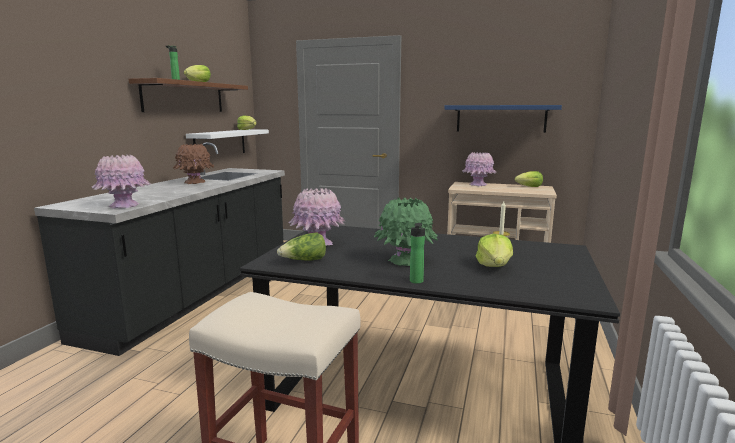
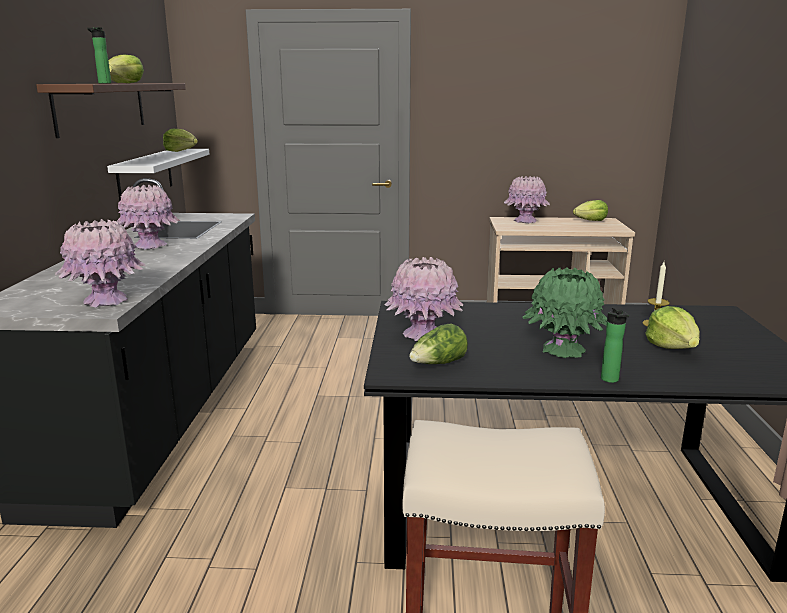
camera: 15 degrees left, 5 degrees up
(195, 182) = (150, 245): brown vase -> pink vase
(501, 118) = (550, 129): blue shelf -> none

